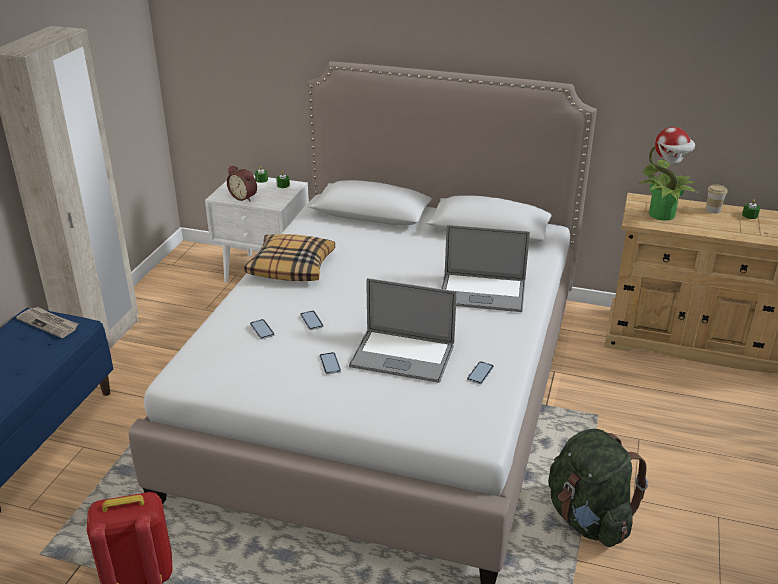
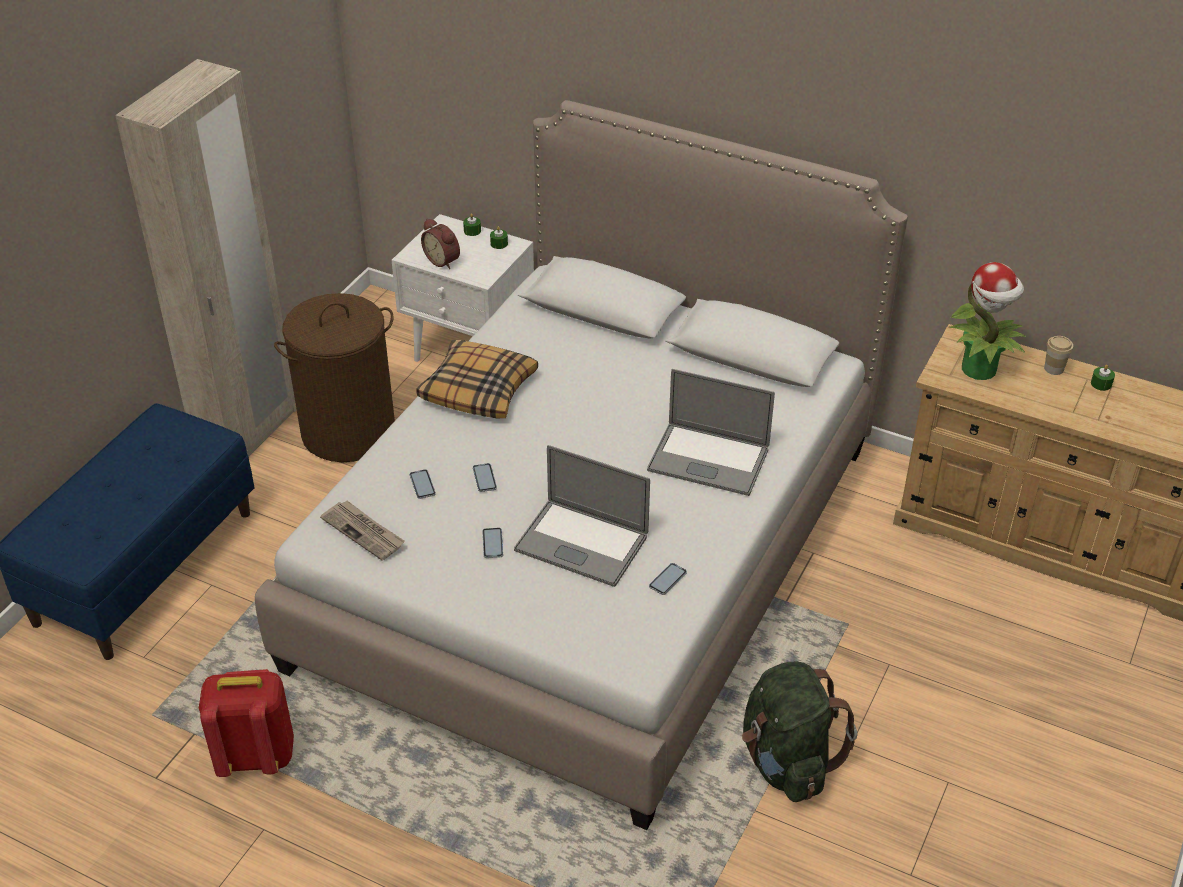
camera: 10 degrees right, 10 degrees up
(49, 323) = (179, 431): newspaper -> newspaper (364, 532)
(182, 330) = (348, 432): none -> brown laundry basket

